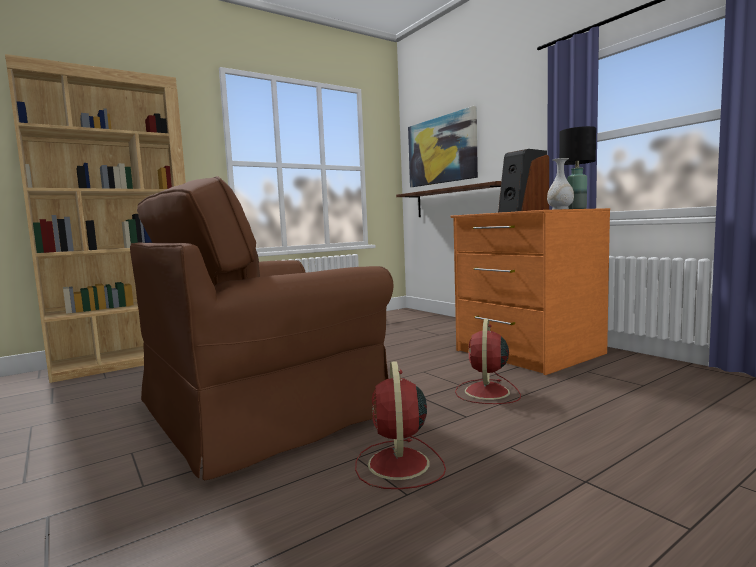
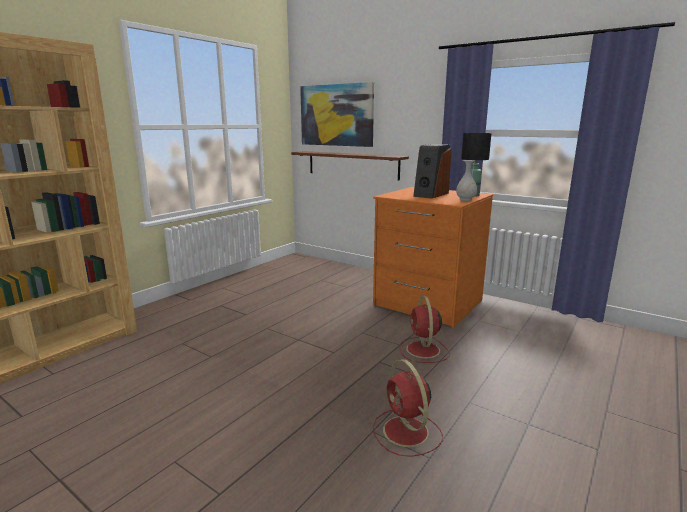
camera: 20 degrees left, 10 degrees up
(265, 410) = (260, 393): brown armchair -> none

